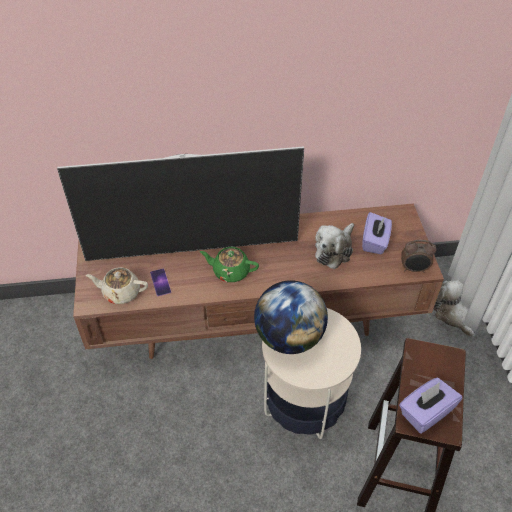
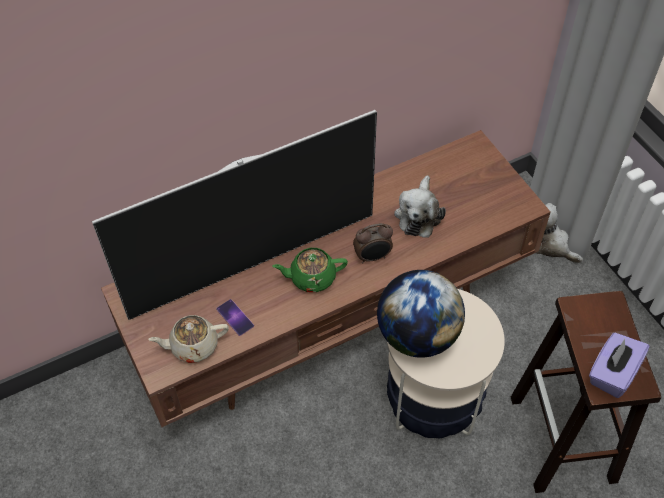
camera: 20 degrees left, 5 degrees up
(375, 242) = (459, 190): purple tissue box -> none
(414, 269) = (515, 210): alarm clock -> alarm clock (373, 257)

